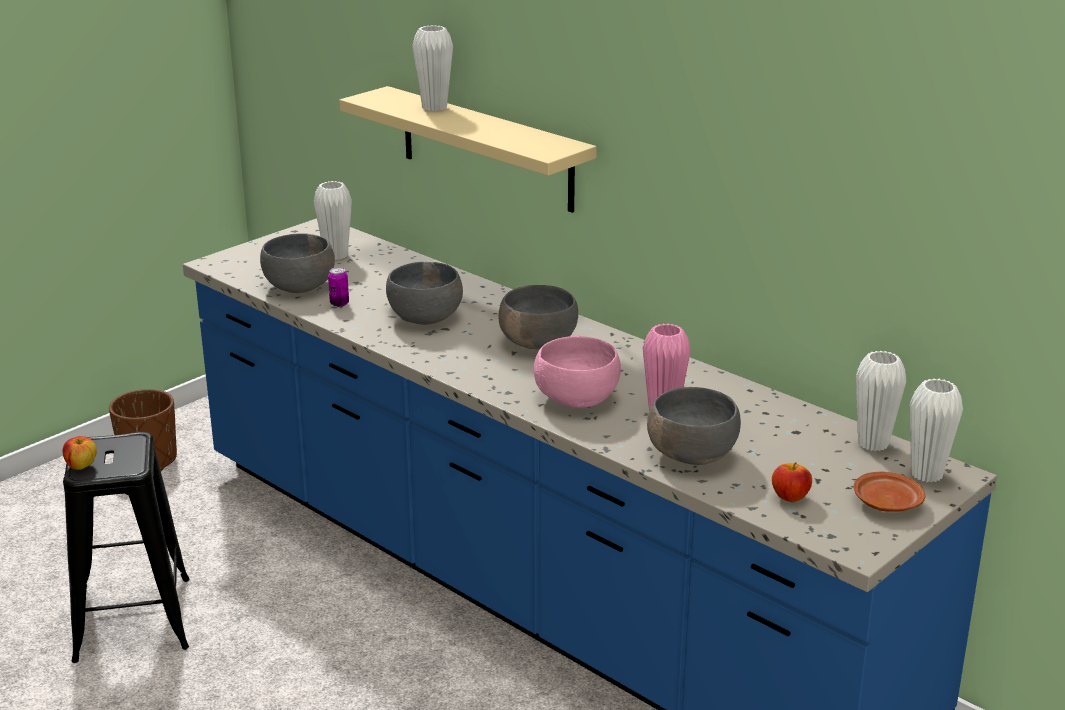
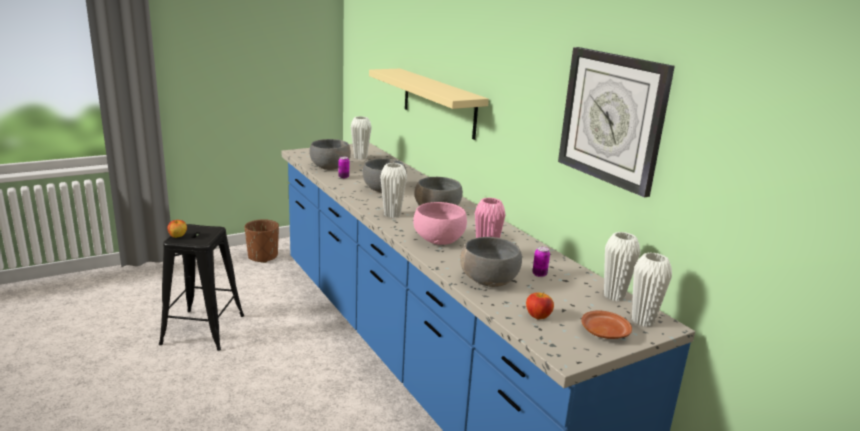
camera: 15 degrees right, 5 degrees down
(434, 107) = (414, 76): white vase -> white vase (392, 215)
(756, 429) = (539, 274): none -> can
(835, 183) = (612, 118): none -> wall clock

